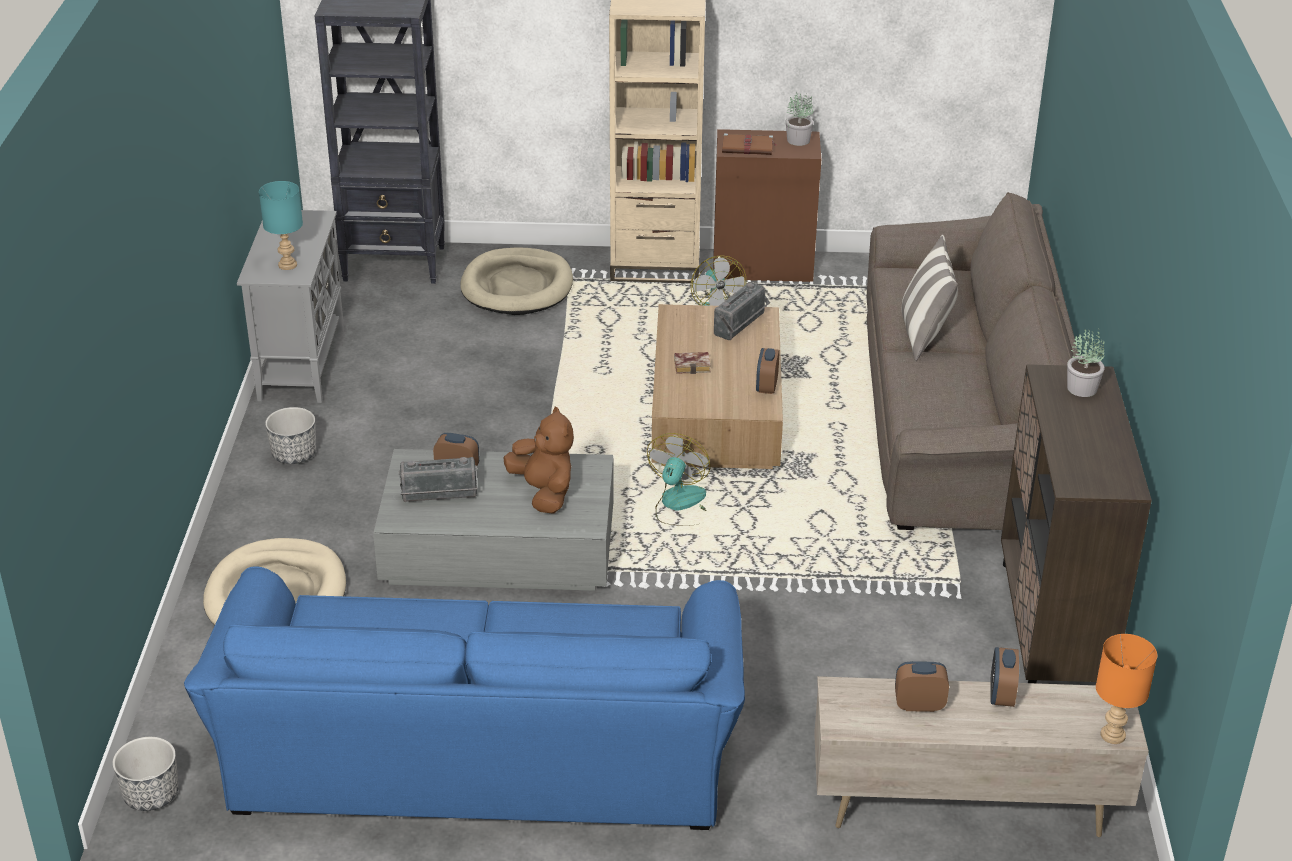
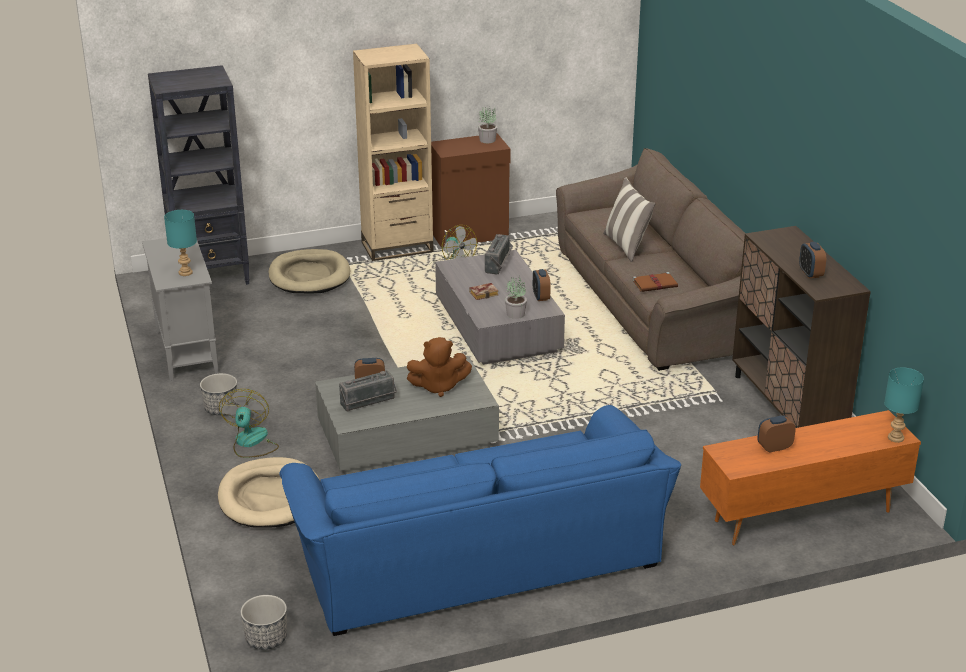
camera: 20 degrees left, 5 degrees down
(544, 493) = (438, 386): brown plush toy -> brown plush toy turned 135 degrees clockwise
(679, 505) = (511, 385): fan -> fan (251, 443)
(716, 413) = (498, 327): brown coffee table -> grey coffee table
(748, 147) = (458, 149): brown book -> brown book (655, 284)
(965, 808) = (802, 516): beige tv stand -> orange tv stand
(1001, 695) = (818, 431): alarm clock -> alarm clock (810, 274)
(1081, 388) = (786, 240): potted plant -> potted plant (515, 314)
(1113, 734) = (895, 437): orange table lamp -> turquoise table lamp

